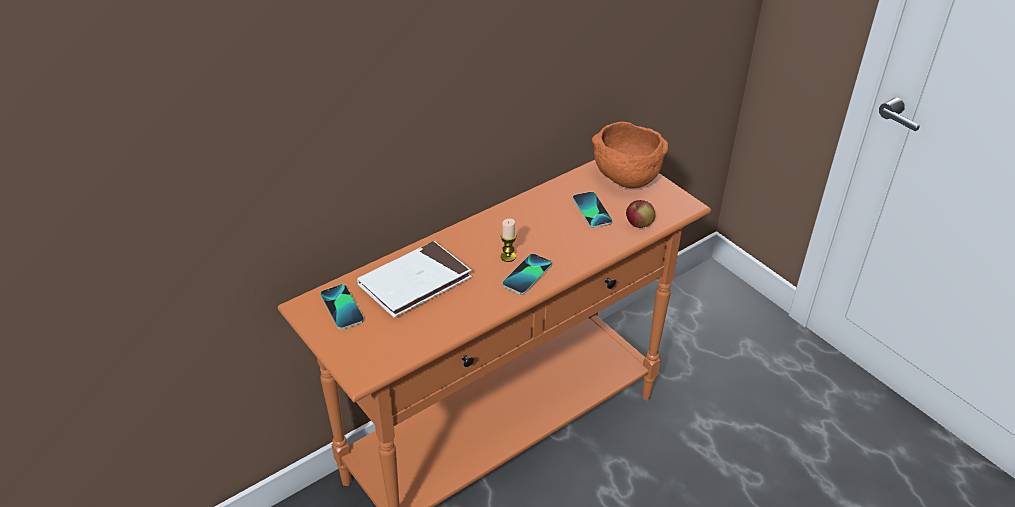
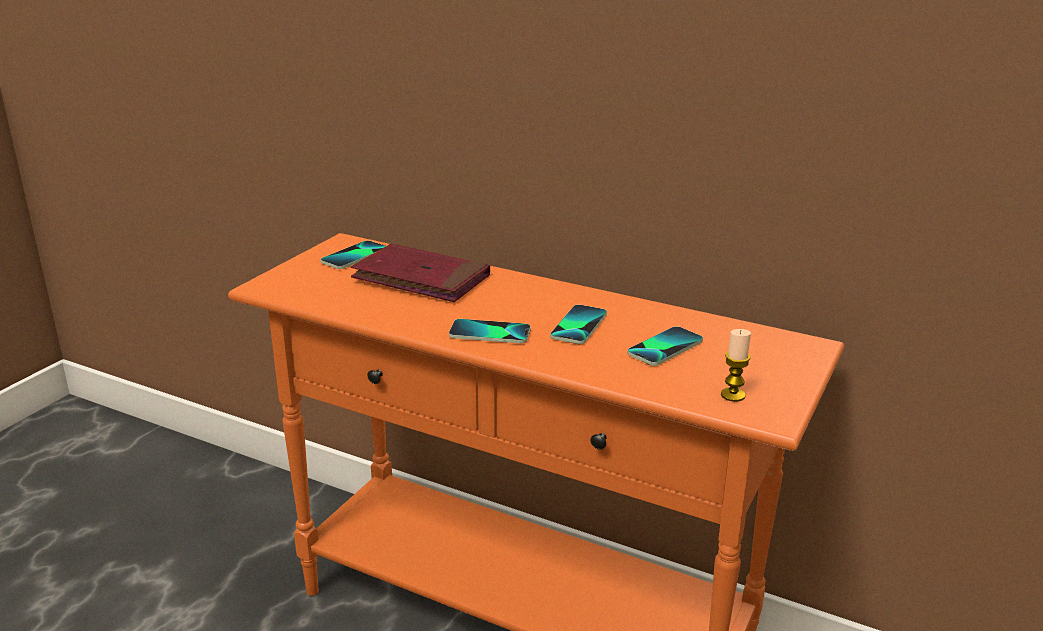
camera: 65 degrees right, 15 degrees down
(415, 282) = (421, 278): white book -> red book
(508, 257) = (513, 315): candle -> candle (733, 395)
(542, 234) = (579, 326): none -> phone
(624, 179) = (768, 357): orange bowl -> none
(639, 225) = (676, 387): apple -> none

